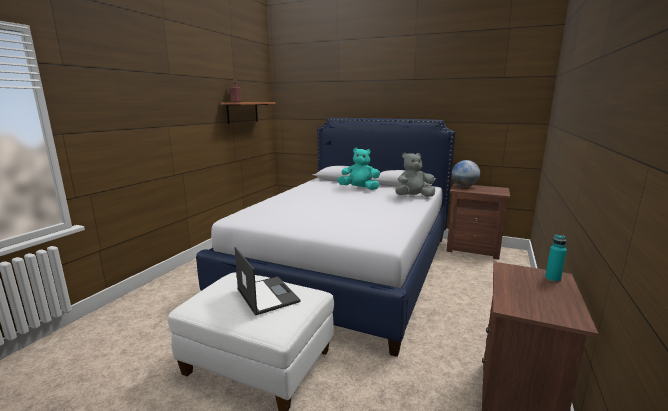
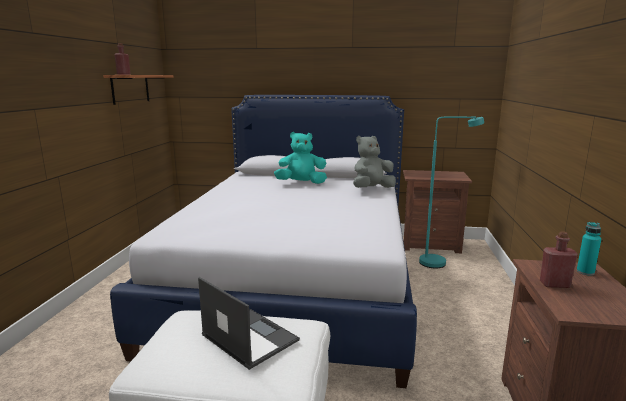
camera: 15 degrees left, 0 degrees up
(464, 186) = (417, 173): globe -> none
(474, 265) = (439, 262): none -> turquoise floor lamp
(514, 285) = (554, 284): none -> red bottle

